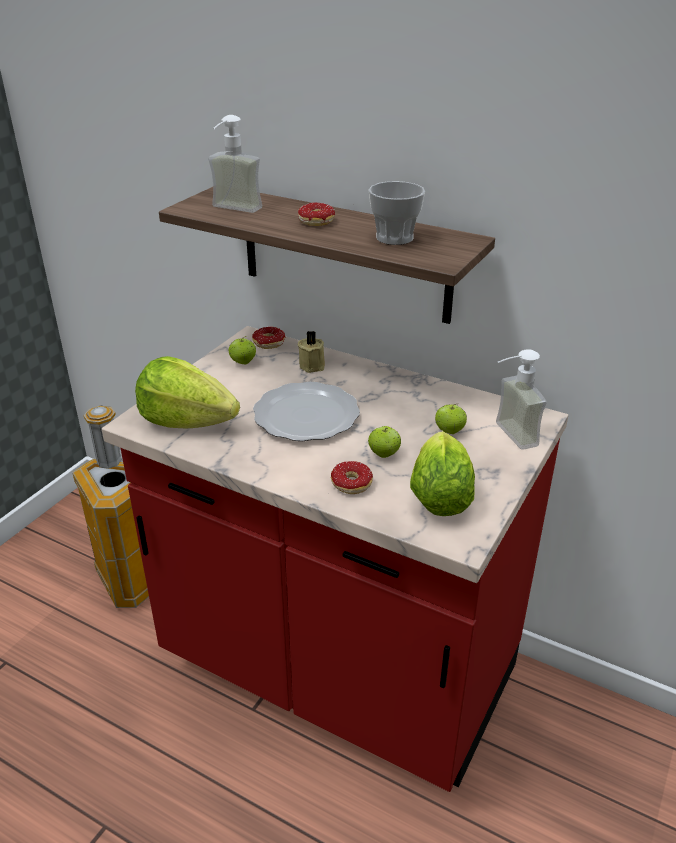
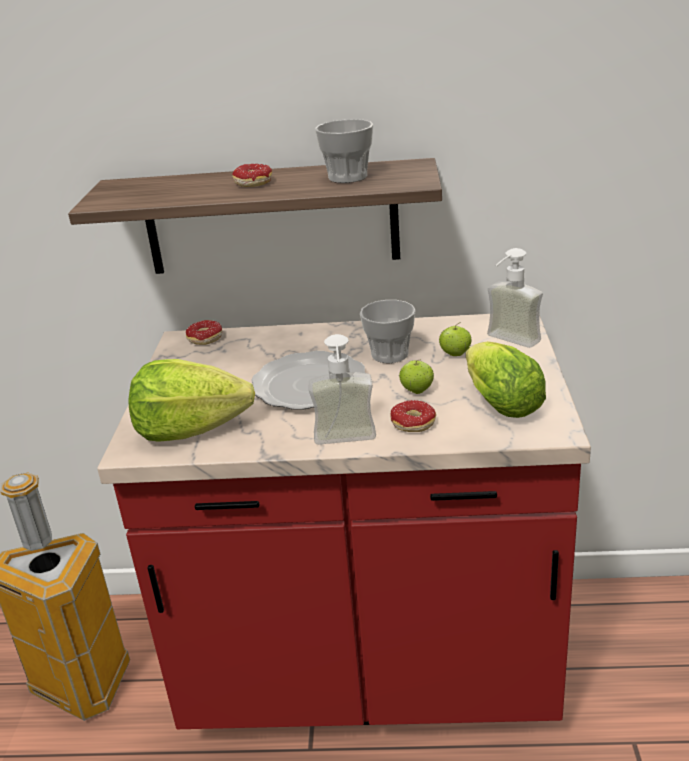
camera: 25 degrees left, 5 degrees down
(232, 210) = (152, 194): soap dispenser -> soap dispenser (345, 443)
(243, 362) = (195, 362): apple -> none
(313, 365) = (271, 343): beige candle -> none
(395, 410) = (390, 354): none -> cup

